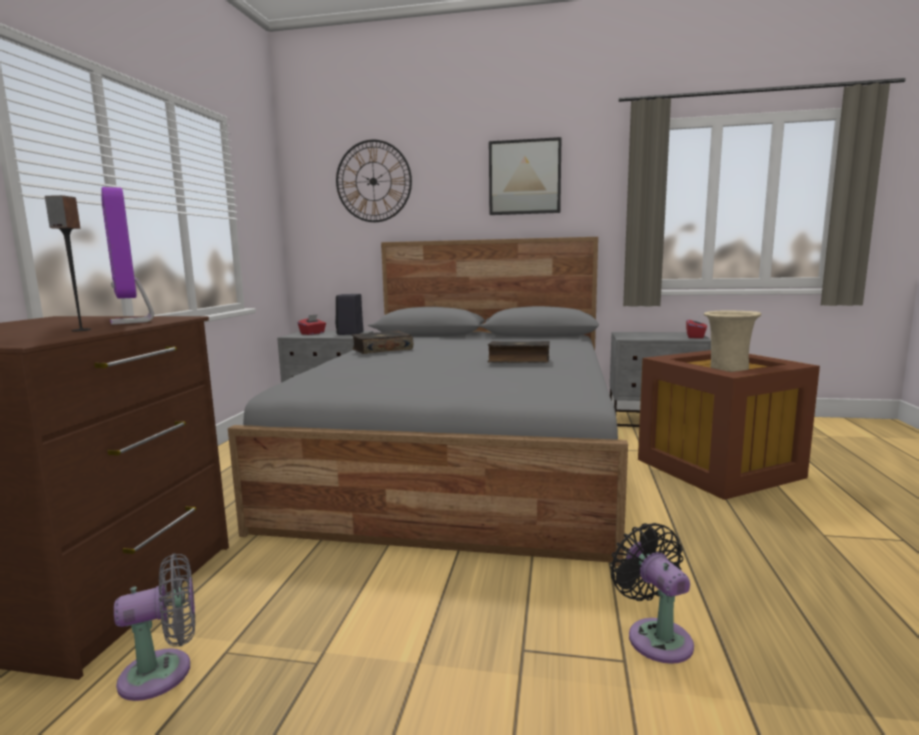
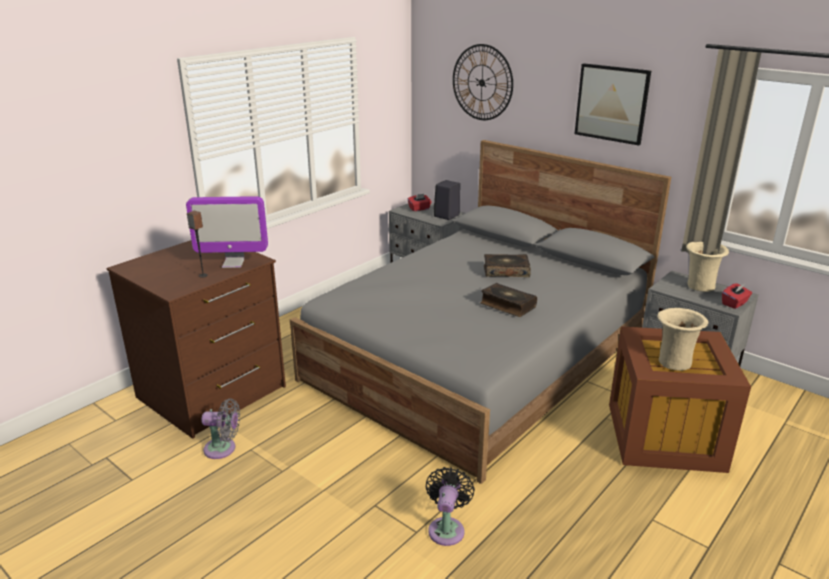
camera: 30 degrees right, 15 degrees up
(132, 321) = (233, 263): monitor -> monitor turned 90 degrees counterclockwise
(382, 350) = (432, 260): book -> book (506, 271)
(651, 334) = (699, 287): none -> beige vase

